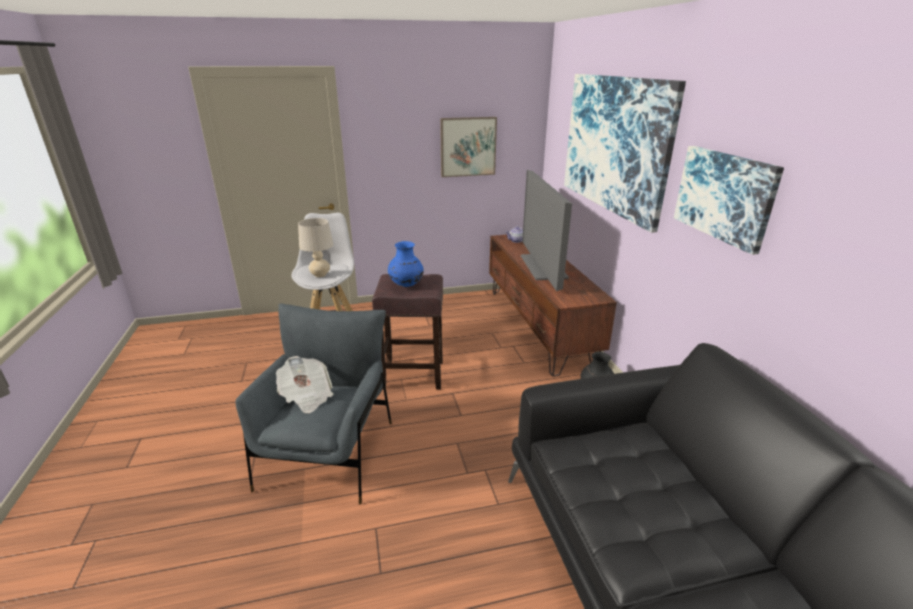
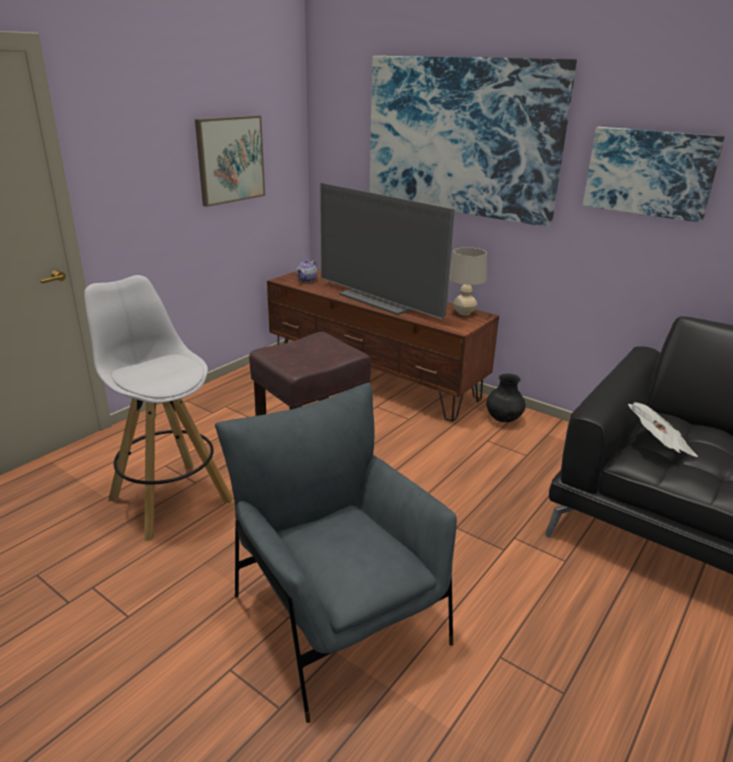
camera: 40 degrees left, 0 degrees up
(306, 396) = (328, 540): newspaper -> newspaper (658, 445)
(320, 275) = (163, 376): beige table lamp -> beige table lamp (464, 313)
(406, 285) = (307, 353): blue vase -> none

